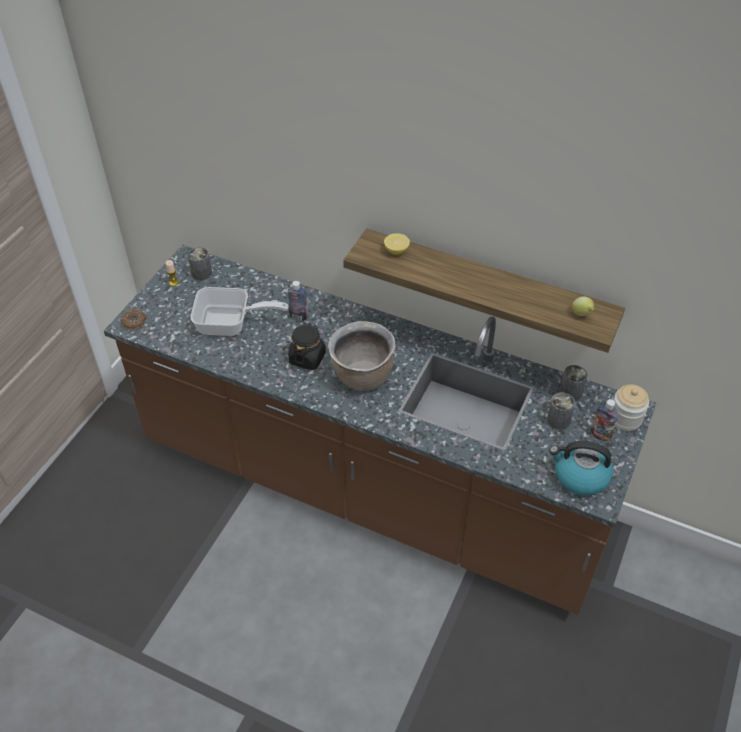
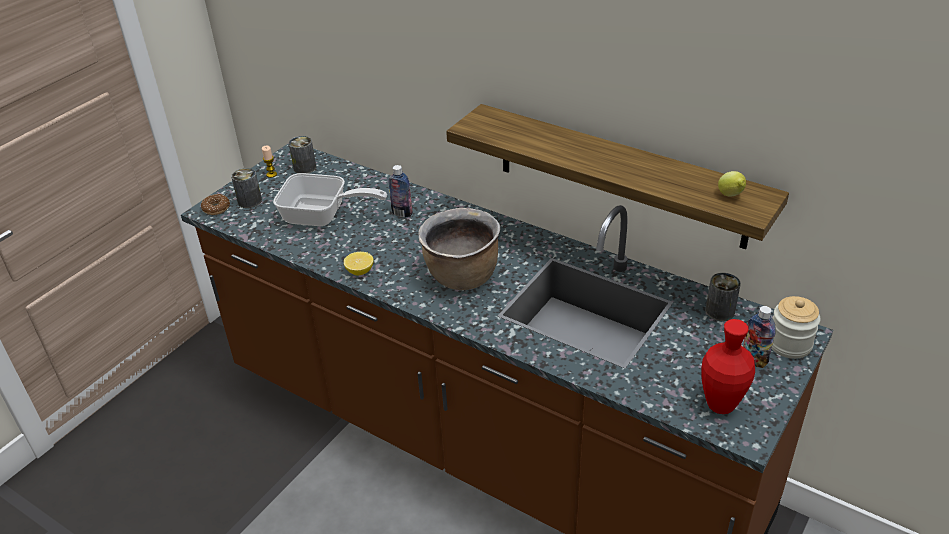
camera: 10 degrees right, 10 degrees down
(307, 358) = (401, 254): black jar -> none
(396, 251) = (511, 125): lemon -> lemon (360, 271)
(558, 421) = (700, 340): can -> can (249, 201)
(579, 476) = (720, 405): kettle -> red vase

